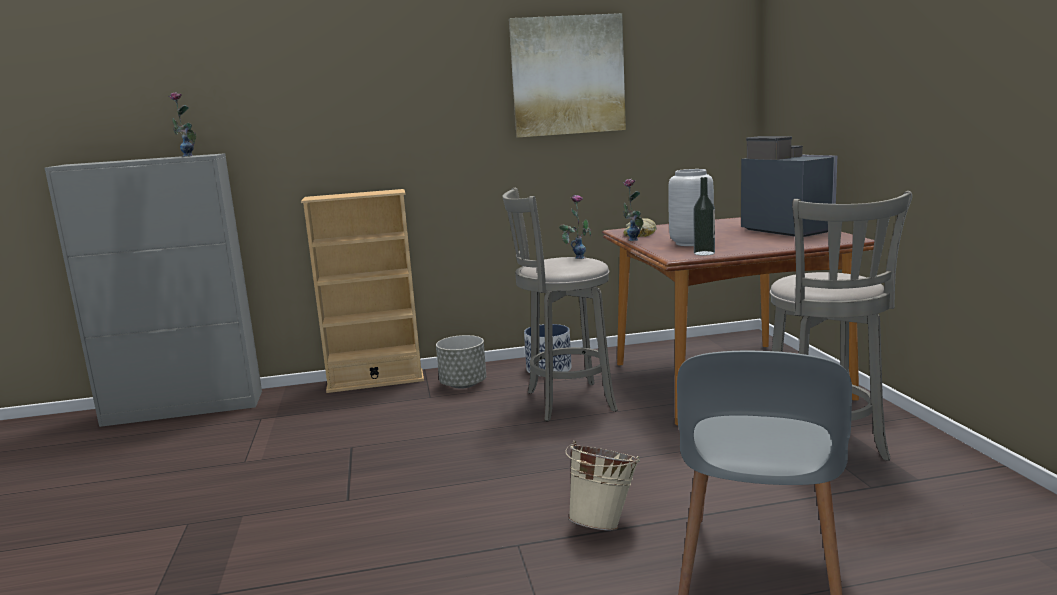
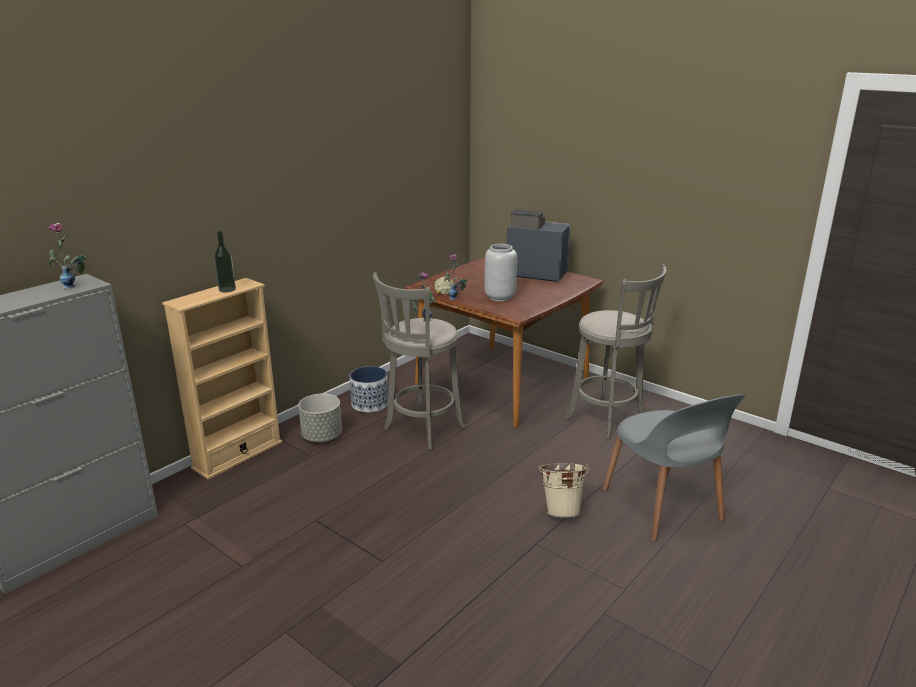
camera: 40 degrees left, 10 degrees up
(567, 76) = (358, 159): picture -> none
(704, 253) = (527, 308): bottle -> bottle (227, 289)

